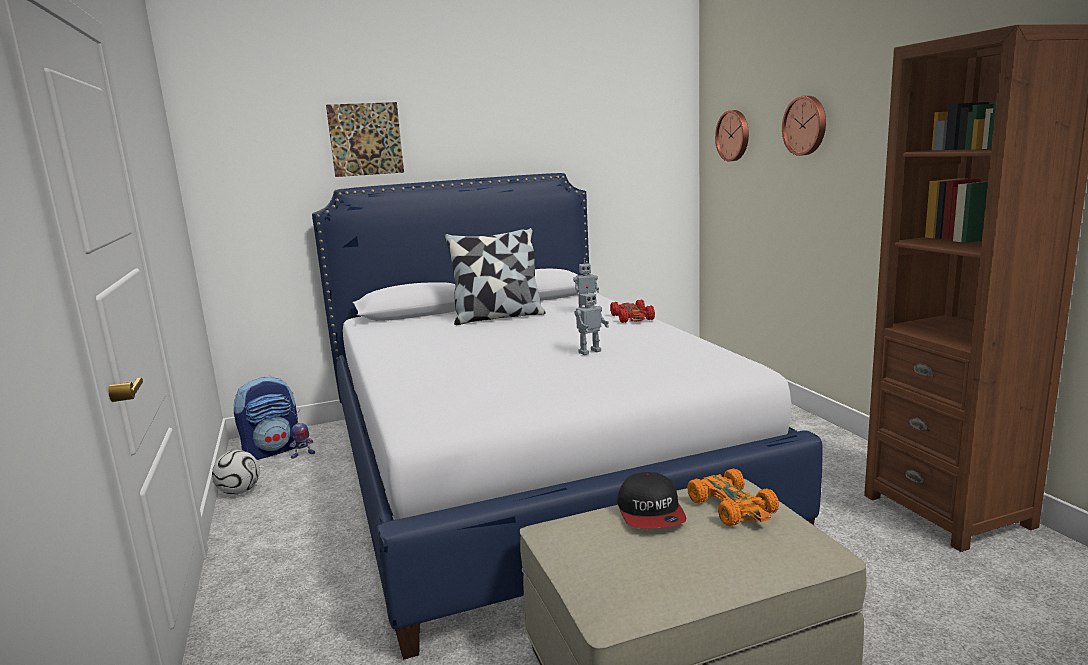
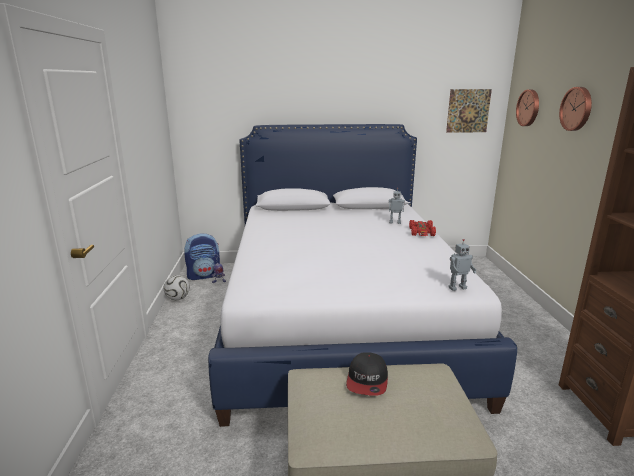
camera: 15 degrees right, 5 degrees up
(366, 139) = (276, 94): picture -> picture (468, 111)
(498, 317) = (338, 218): pillow -> none
(589, 351) = (377, 255): toy robot -> toy robot (457, 287)
(733, 507) = (422, 389): orange toy car -> none

